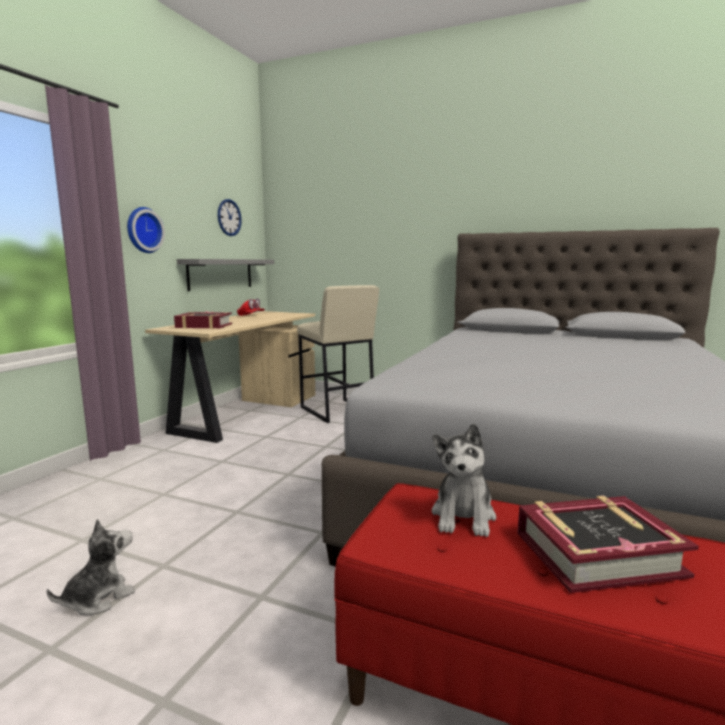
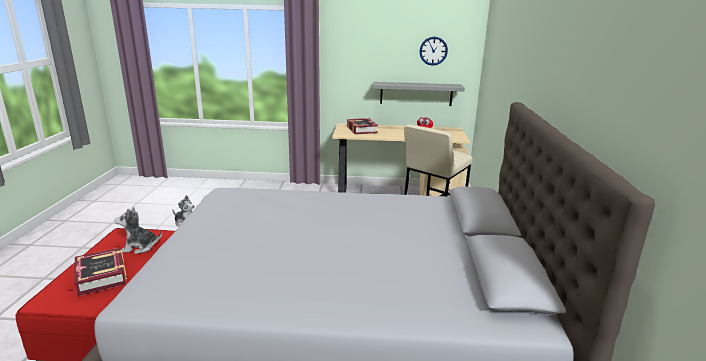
camera: 70 degrees right, 10 degrees up
(143, 230) = (347, 63): wall clock -> none

